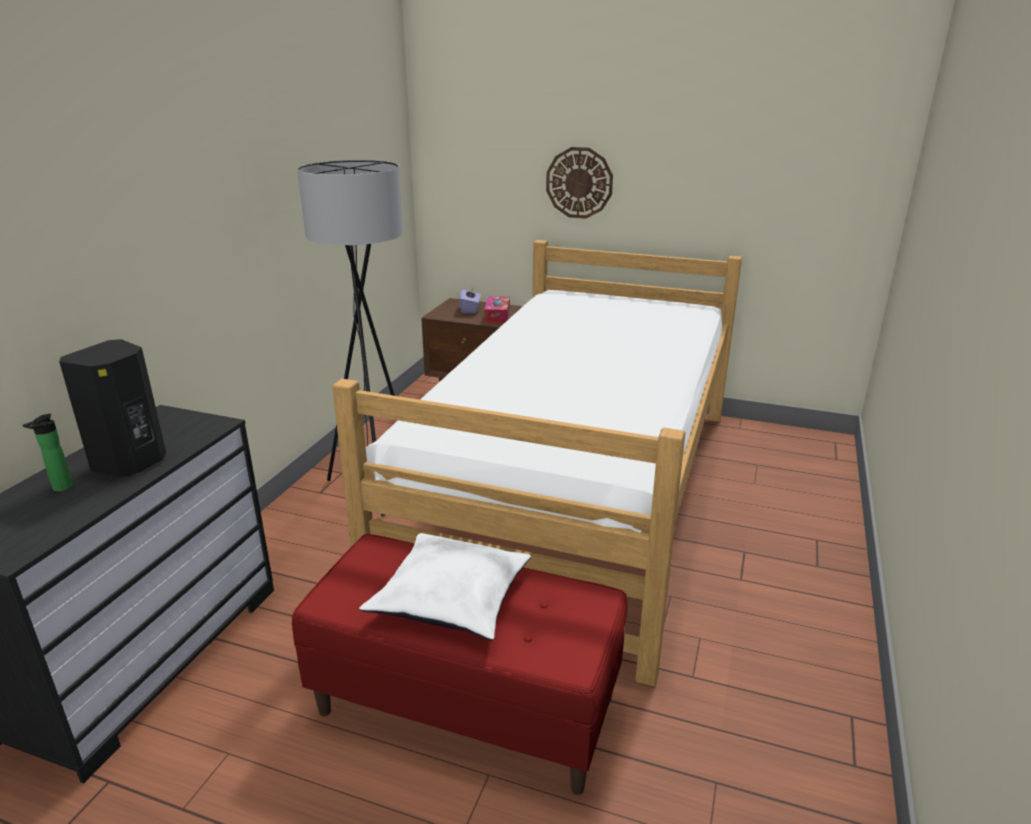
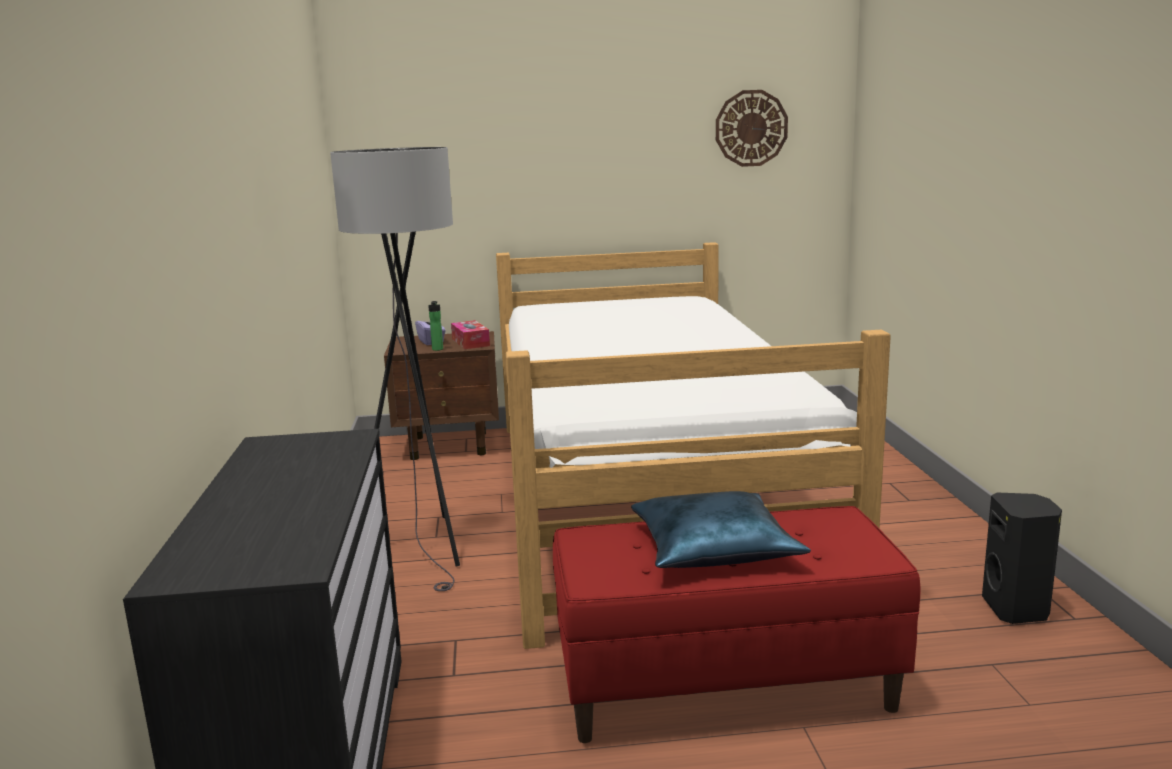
camera: 25 degrees left, 10 degrees down
(60, 488) = (251, 514): bottle -> bottle (437, 350)
(132, 463) = (305, 479): black speaker -> black speaker (1017, 610)
(452, 598) = (714, 548): white pillow -> blue pillow
(579, 183) = (538, 186): wall clock -> wall clock (751, 128)

